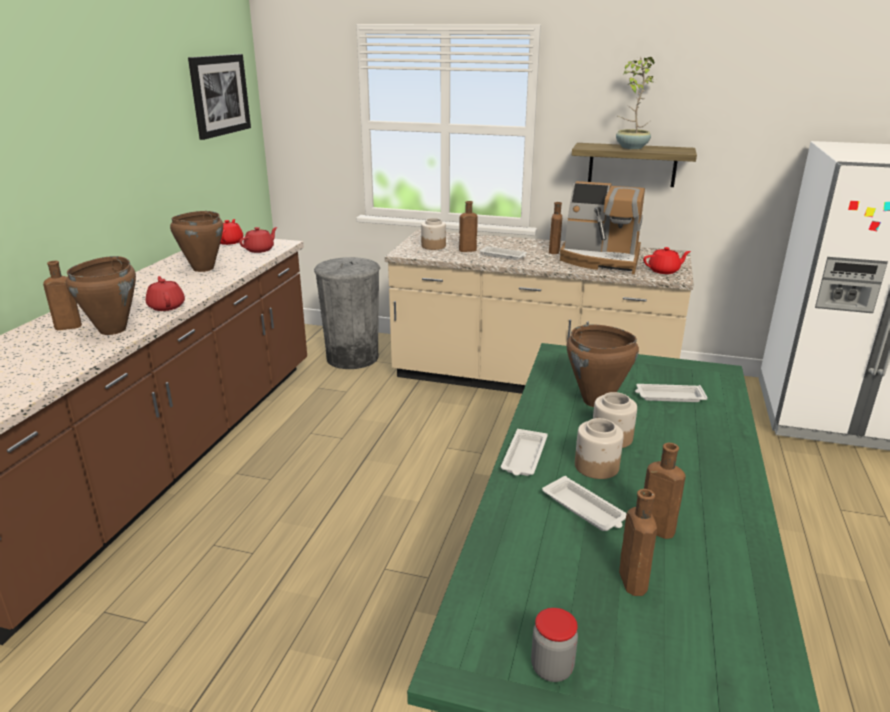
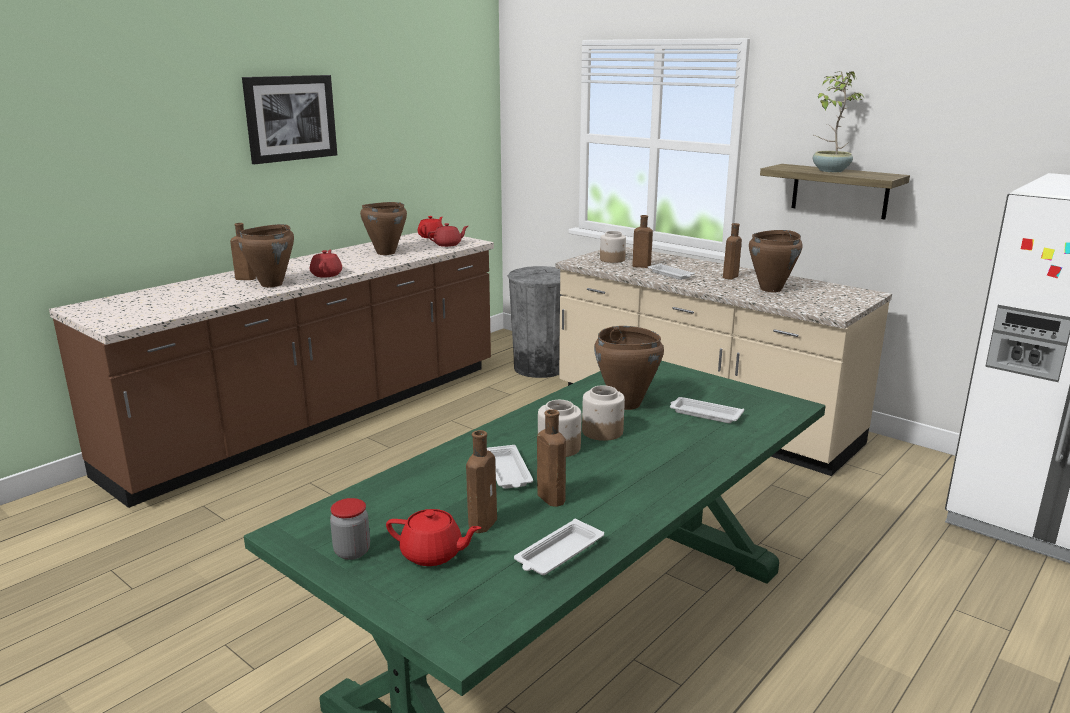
camera: 25 degrees right, 5 degrees down
(219, 95) = (450, 104): picture -> picture (290, 118)
(524, 457) = (504, 429): white tray -> white tray (558, 554)
(601, 260) = (771, 289): coffee machine -> brown cooking pot
(664, 271) = (829, 307): red teapot -> red teapot (433, 554)

